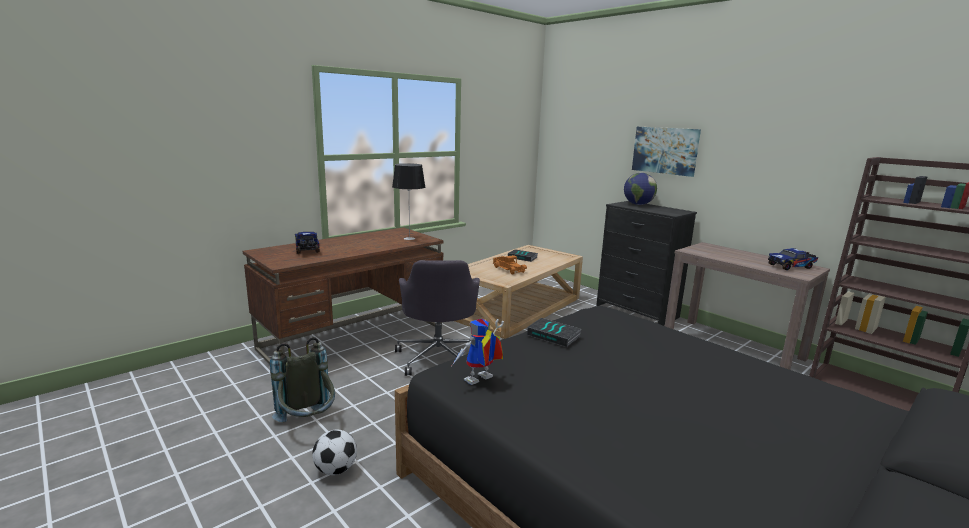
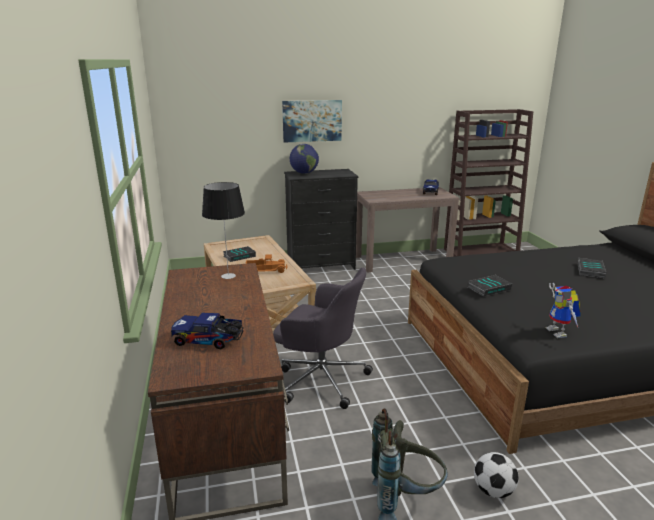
camera: 60 degrees left, 5 degrees up
(726, 395) = (589, 270): none -> book

